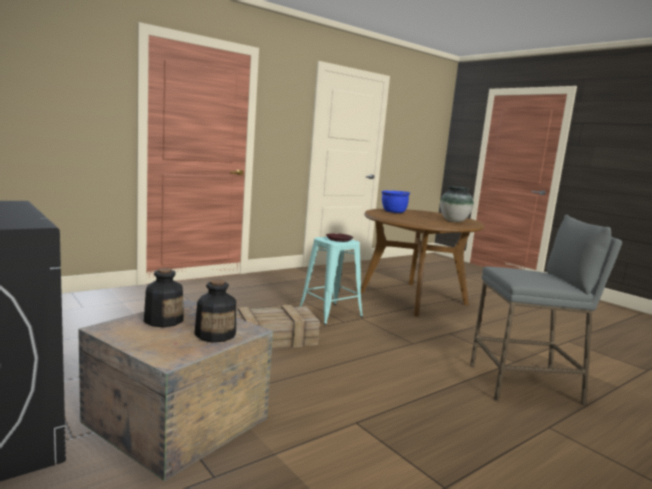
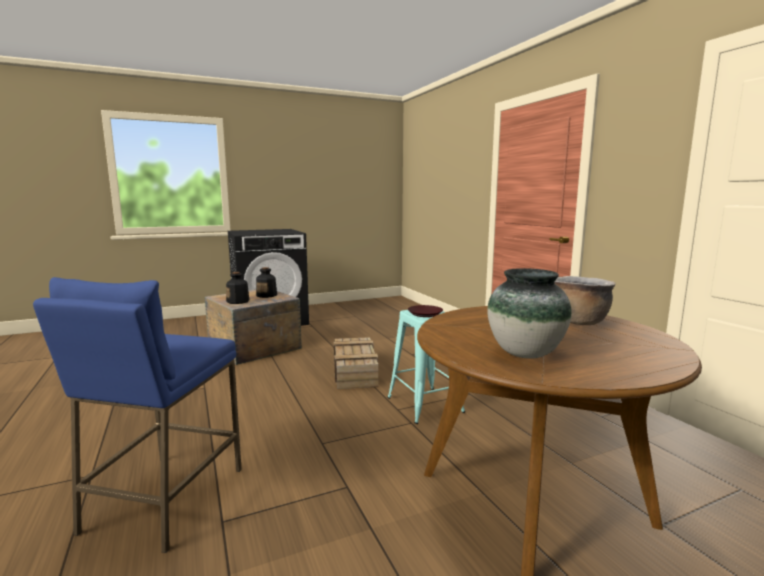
camera: 105 degrees right, 0 degrees up
(393, 212) = (578, 321): blue cooking pot -> brown cooking pot
(525, 384) = (164, 499): grey stool -> blue stool

